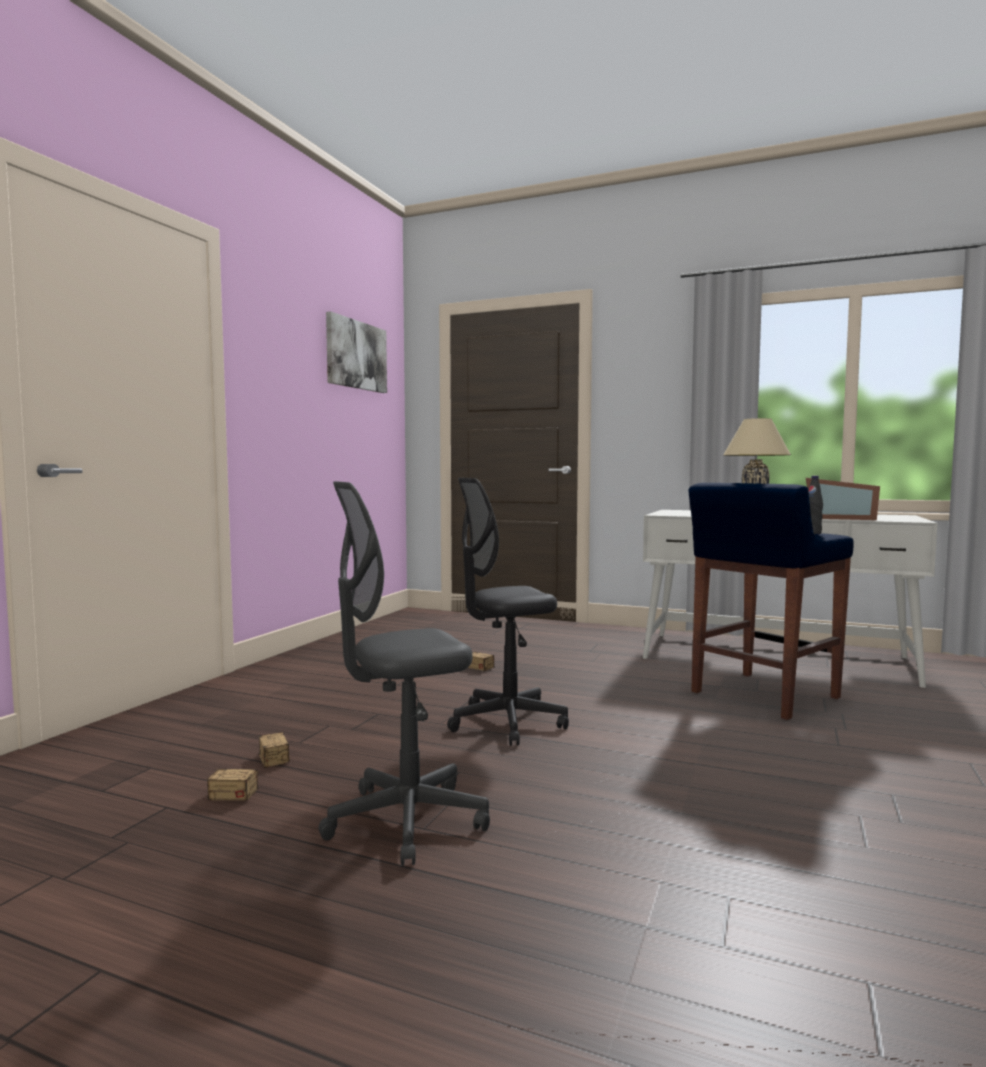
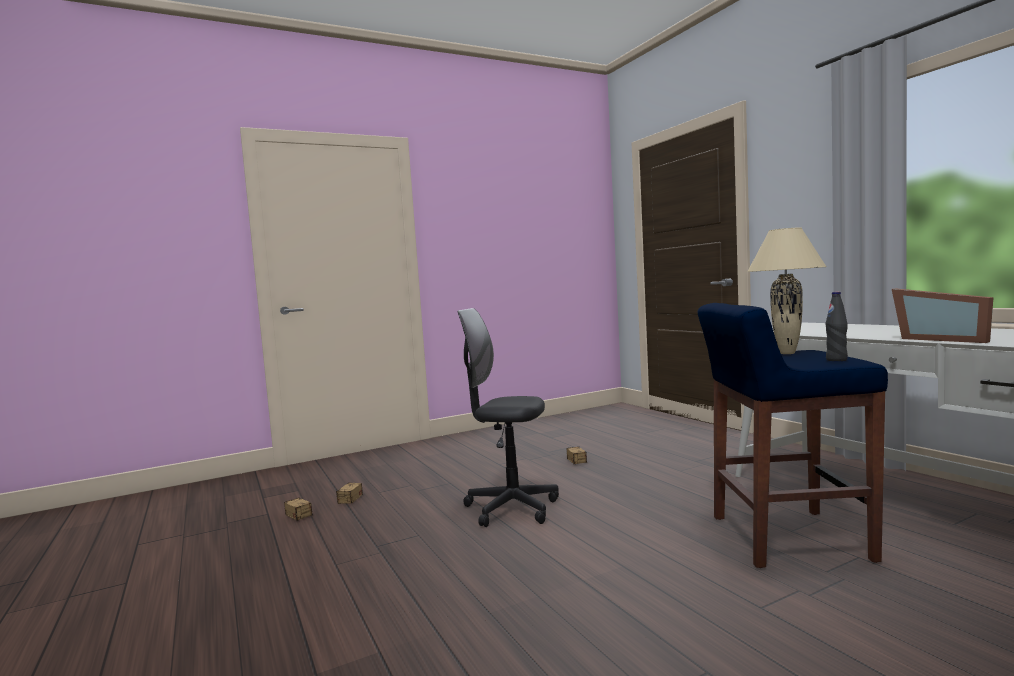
camera: 40 degrees right, 0 degrees up
(356, 355) = (550, 200): picture -> none
(406, 821) = (336, 556): grey office chair -> none

